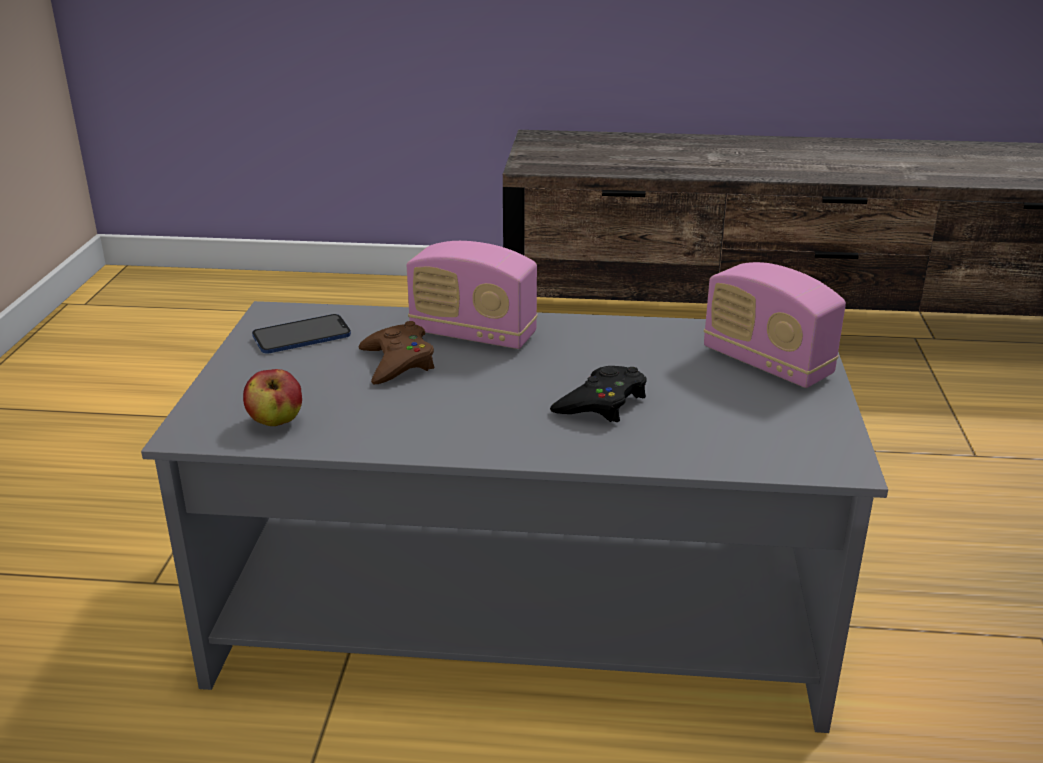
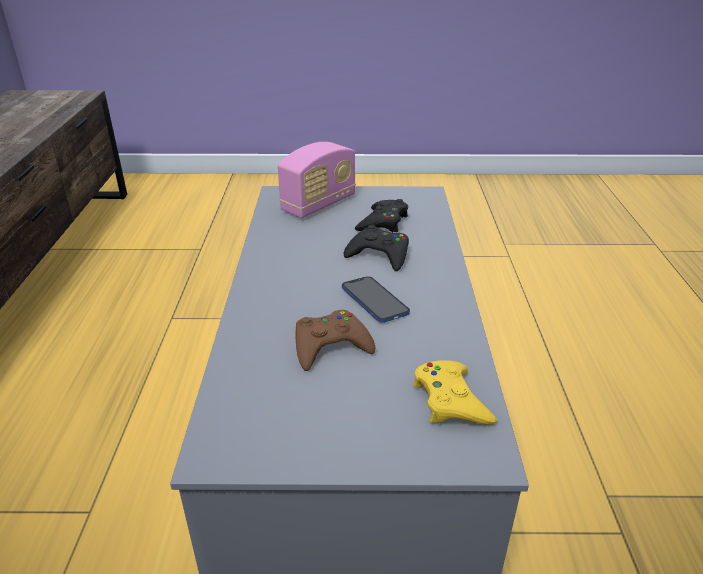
camera: 95 degrees left, 5 degrees up
(276, 422) = (450, 400): apple -> yellow game controller
(302, 336) = (277, 417): phone -> phone (374, 301)
(473, 335) = (276, 311): radio -> none
(708, 412) = (383, 222): none -> black game controller

